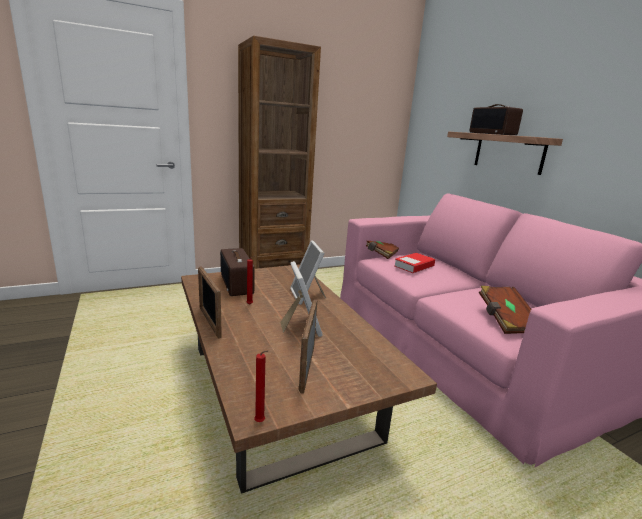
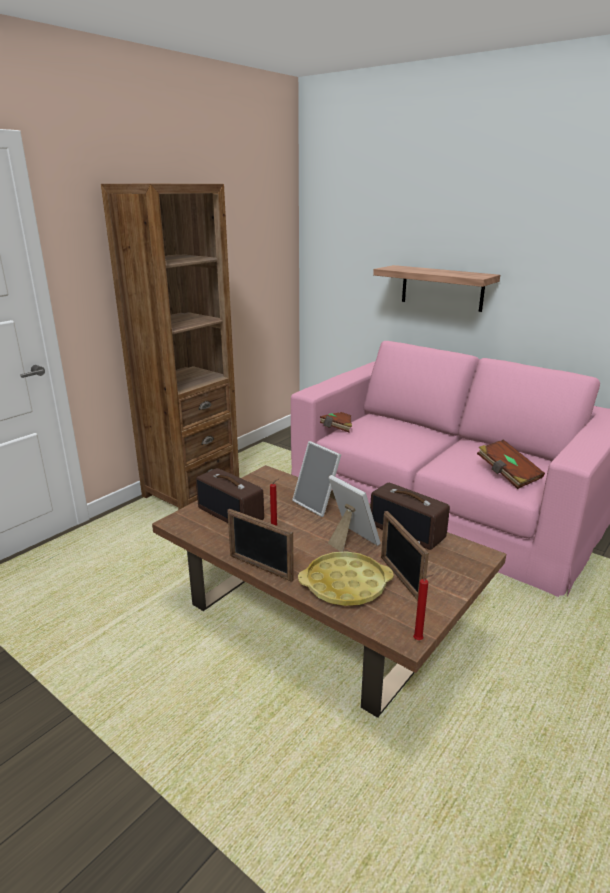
camera: 25 degrees left, 5 degrees up
(255, 355) = (345, 585): none -> yellow tray
(414, 266) = (383, 435): book -> none
(493, 134) = (426, 270): radio -> radio (408, 531)

